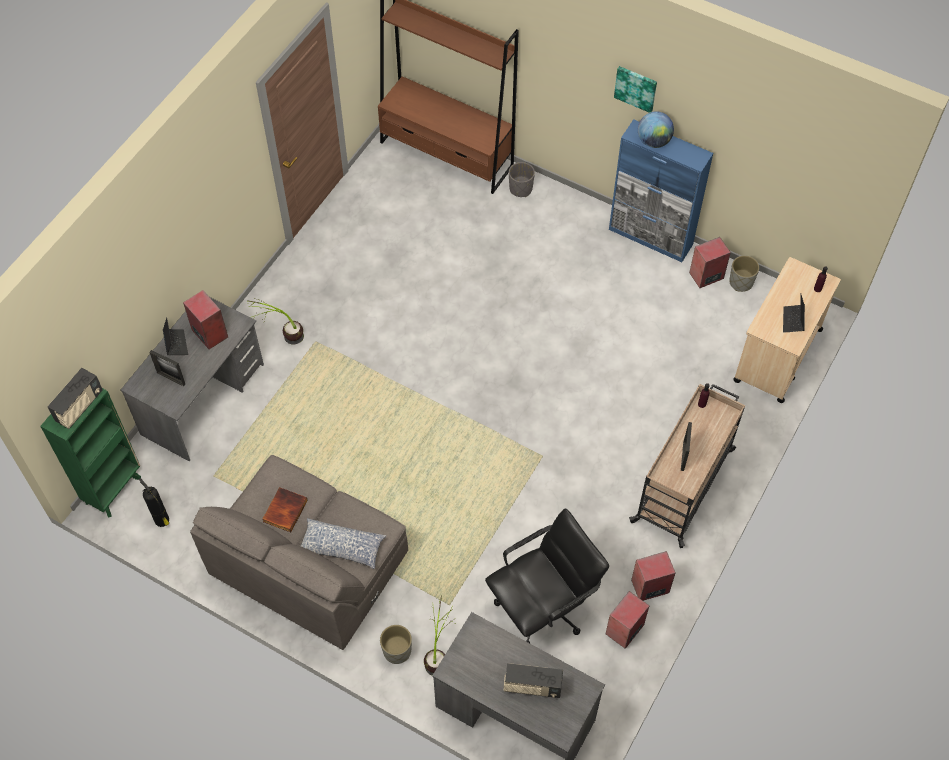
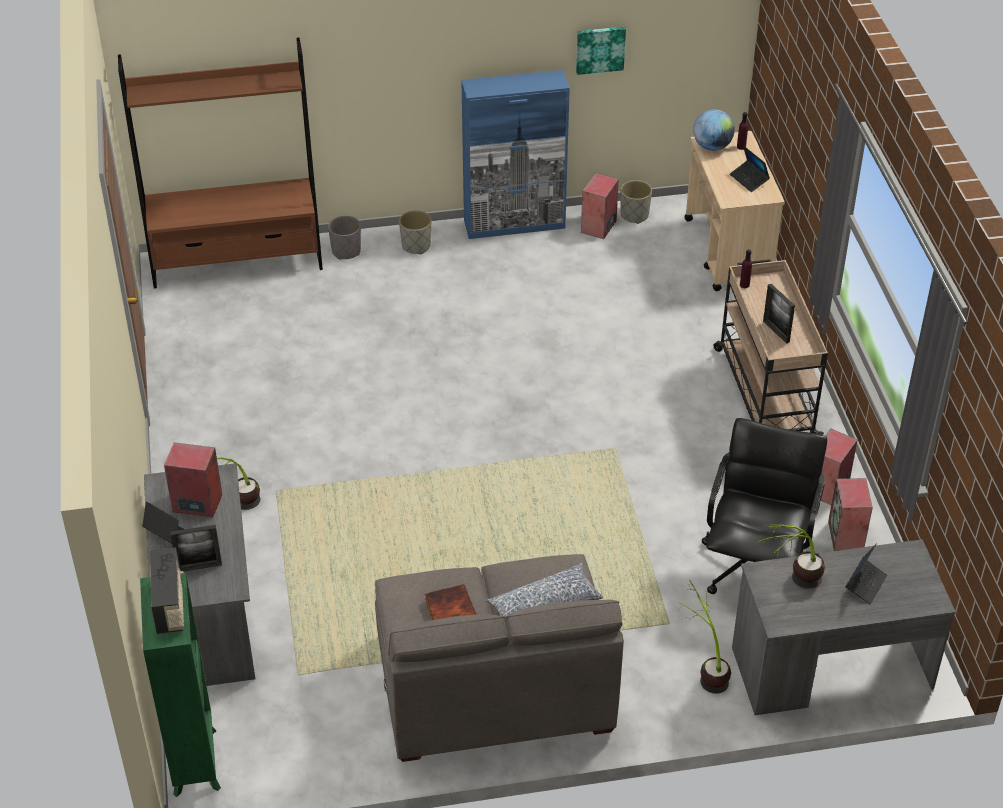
camera: 40 degrees left, 15 degrees down
(162, 521) = (286, 752): fire extinguisher -> none
(397, 651) = (665, 696): grey planter -> grey planter (416, 246)
(486, 649) = (790, 583): none -> potted plant
(532, 687) = (865, 584): radio -> laptop
(636, 88) = (456, 37): picture -> picture (600, 49)
(653, 141) = (500, 87): globe -> globe (712, 146)

